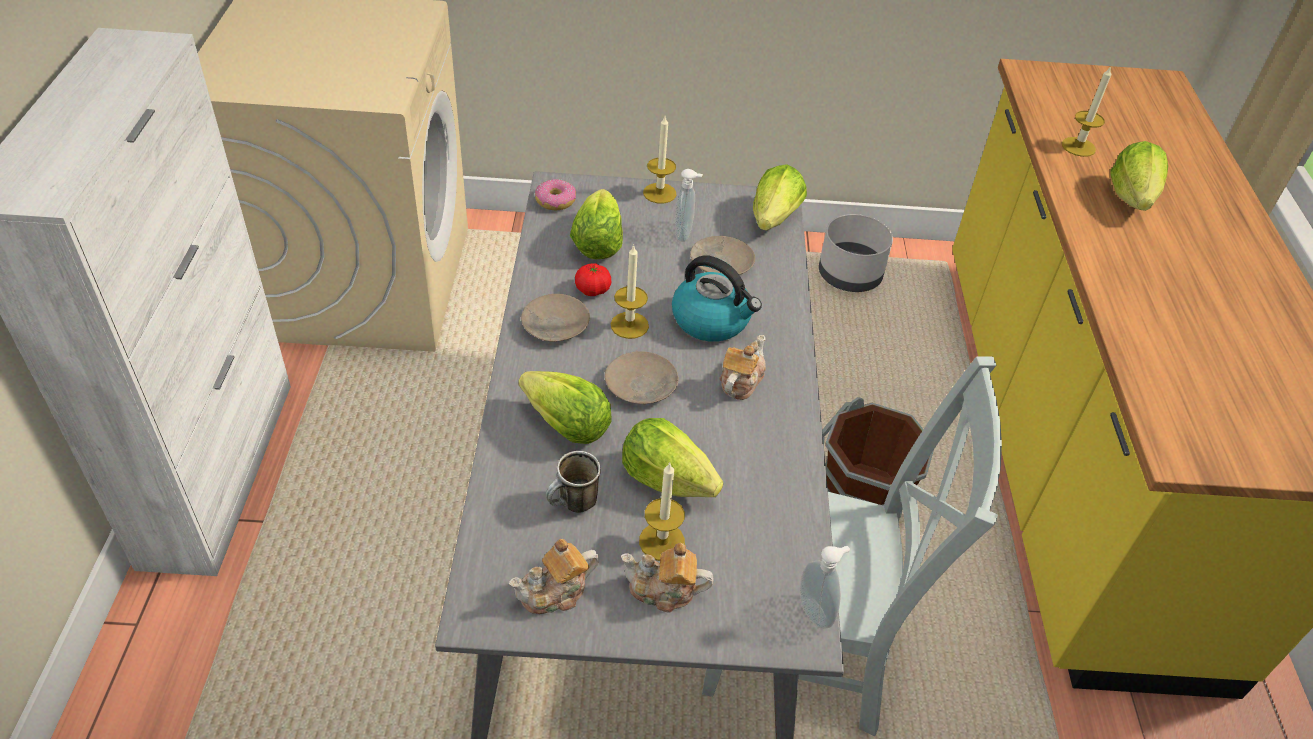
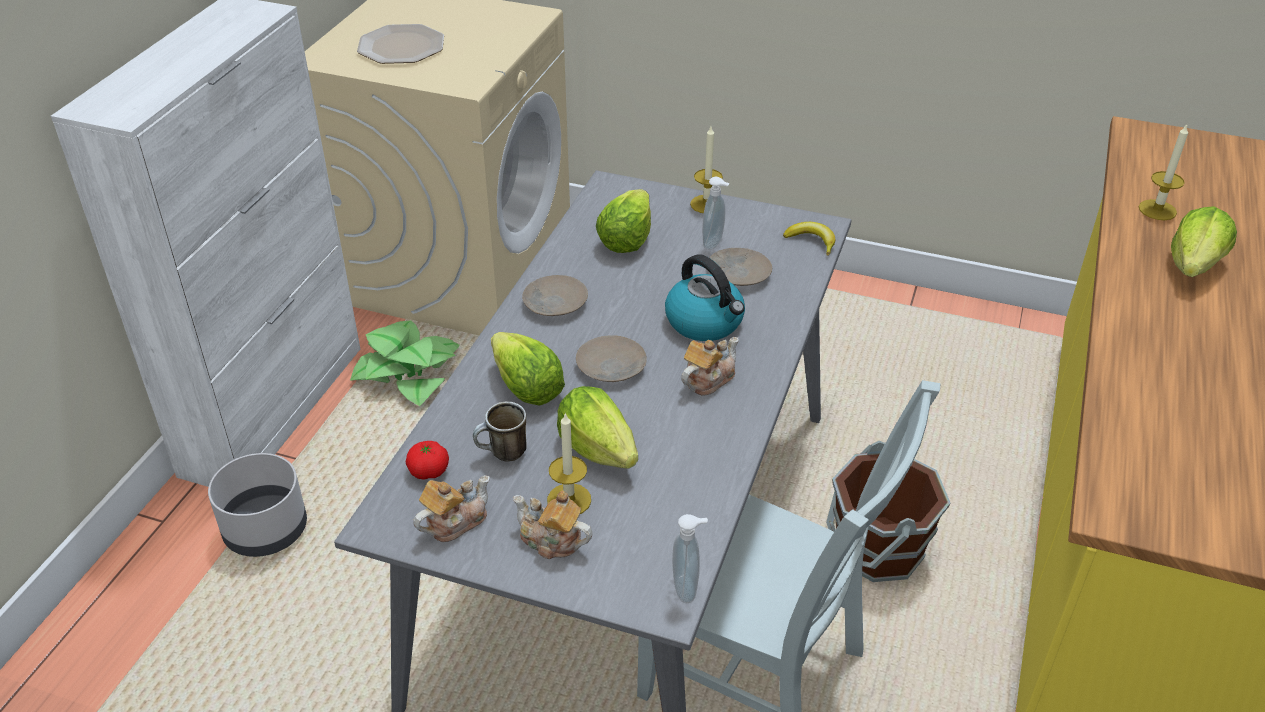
camera: 20 degrees right, 5 degrees down
(290, 61) = (400, 47): none -> plate
(350, 401) = (408, 371): none -> potted plant
(555, 201) = (603, 198): donut -> none
(555, 593) = (454, 522): teapot -> teapot turned 150 degrees clockwise
(592, 290) = (603, 279): tomato -> tomato (429, 471)
(629, 325) = (624, 314): candle -> none
(774, 218) = (811, 241): lettuce -> banana
(850, 275) = (947, 335): grey planter -> grey planter (267, 529)

